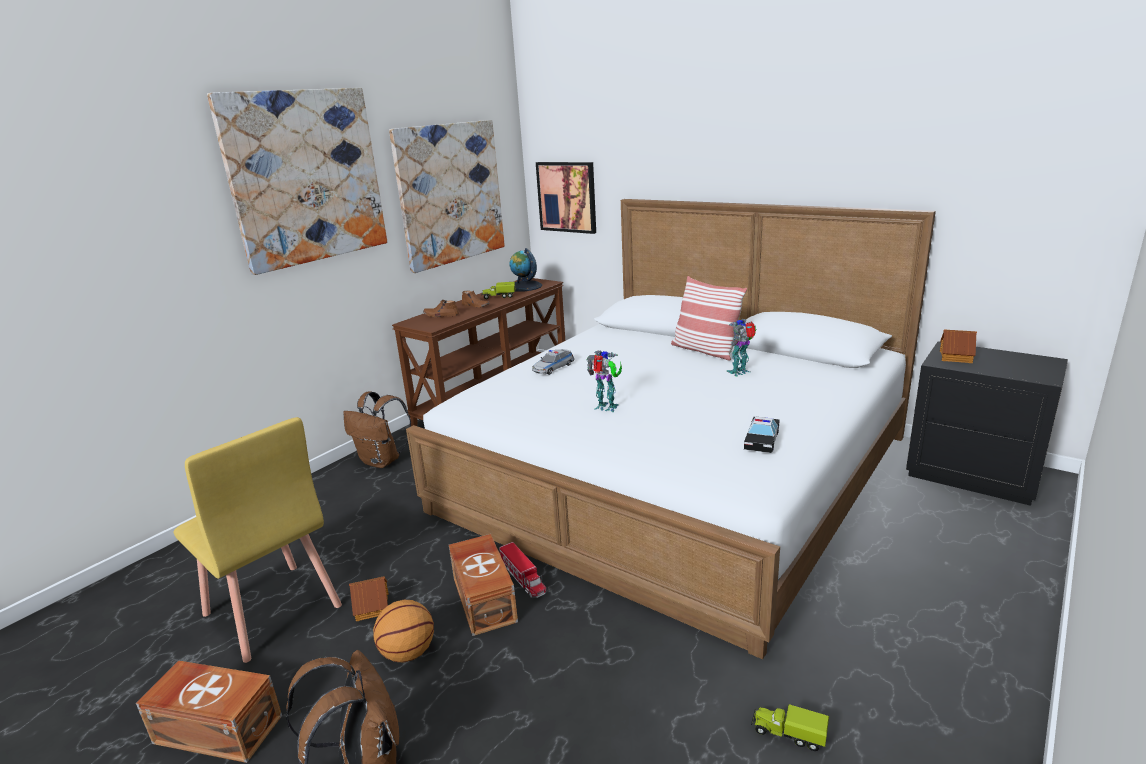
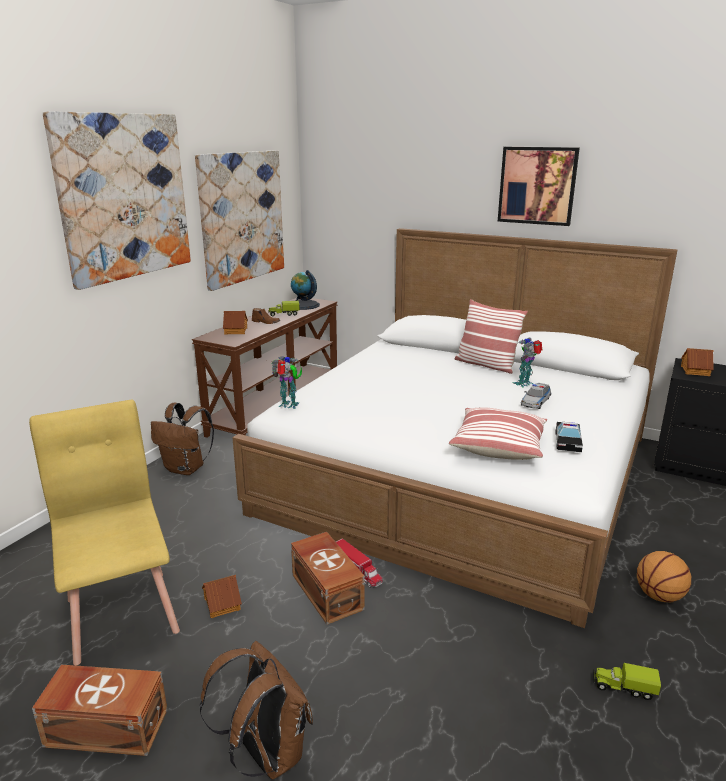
camera: 10 degrees left, 0 degrees up
(272, 611) = (123, 613): yellow chair -> yellow chair turned 150 degrees counterclockwise
(408, 652) = (271, 643): basketball -> basketball (658, 595)
(441, 315) = (236, 331): brown shoe -> toy house
(553, 368) = (358, 380): toy car -> toy car (535, 401)
(567, 197) = (343, 224): picture -> picture (537, 185)
(607, 408) = (423, 416): toy robot -> toy robot (289, 406)
(678, 443) = (498, 446): none -> pillow

